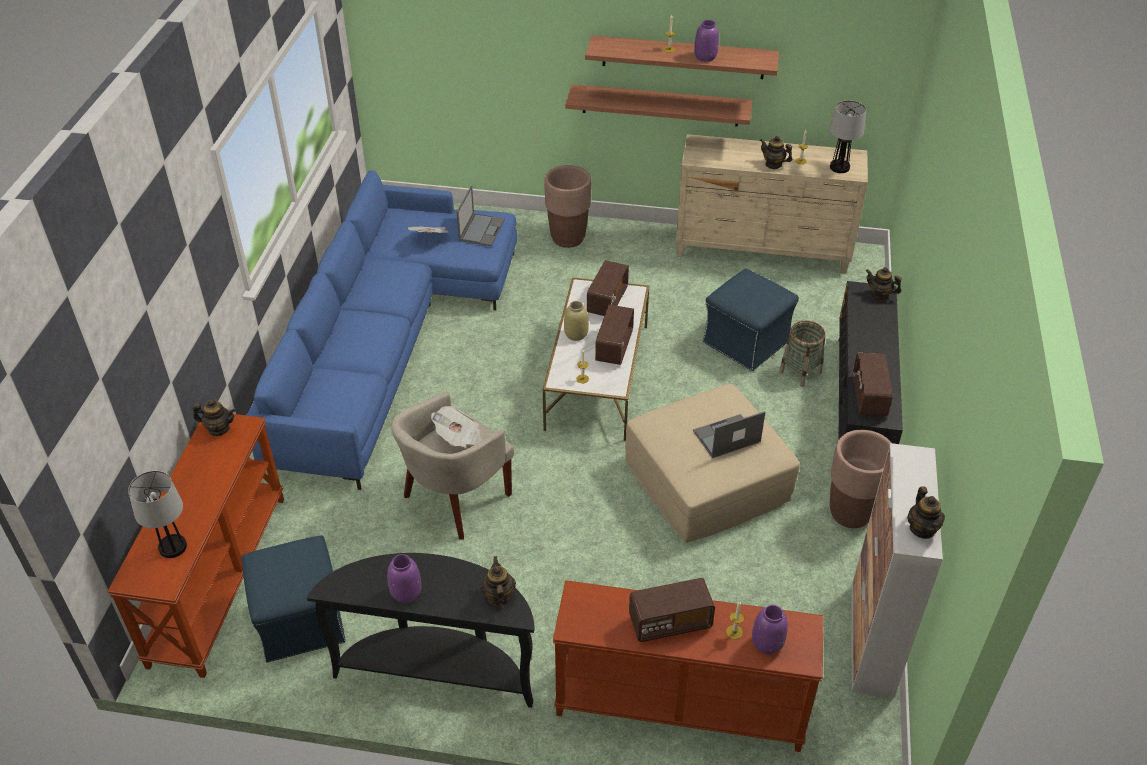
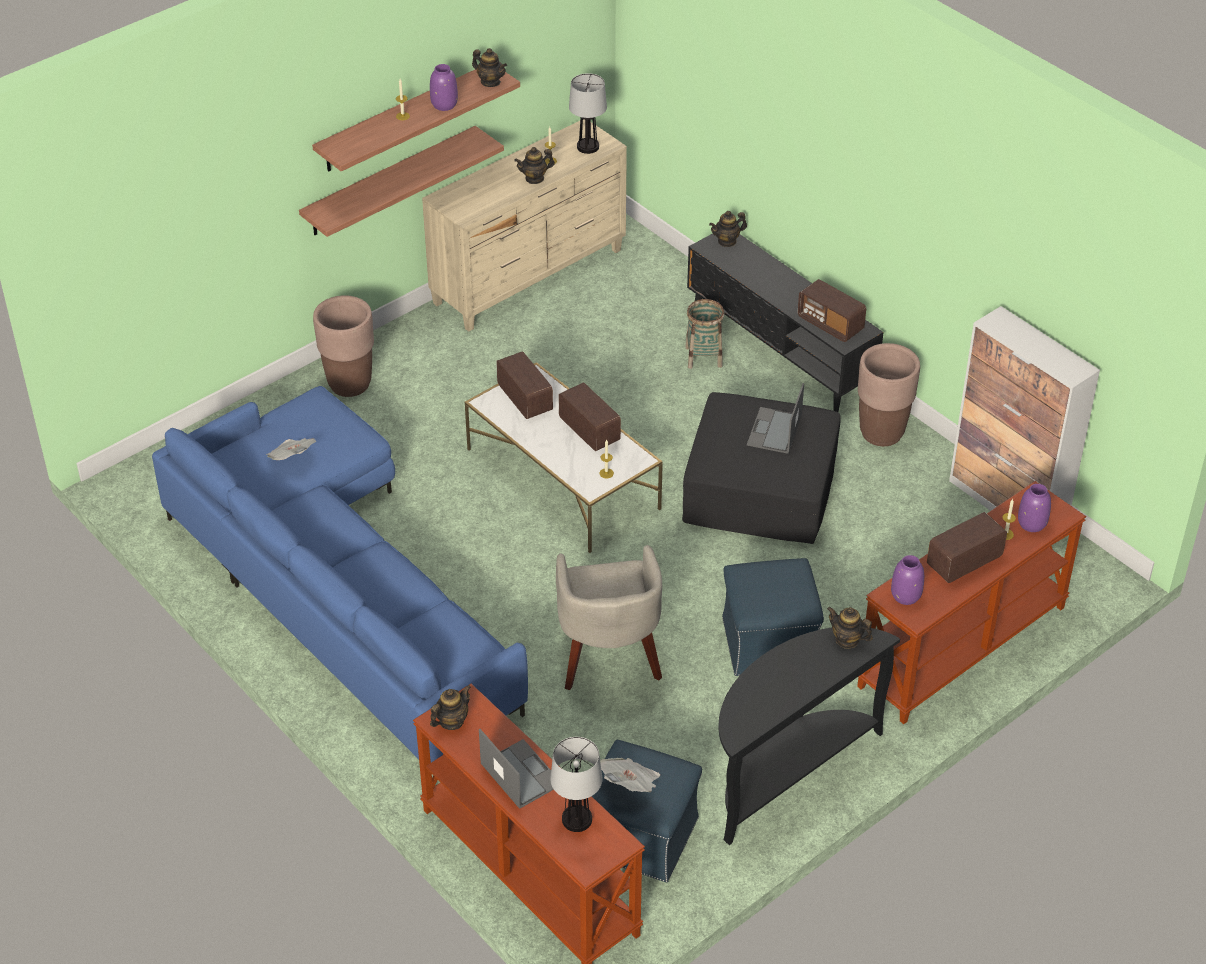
camera: 50 degrees left, 0 degrees up
(406, 593) = (789, 692): purple vase -> purple vase (906, 596)
(459, 437) = (604, 585): newspaper -> newspaper (630, 784)
(481, 229) = (324, 417): laptop -> laptop (520, 773)
(576, 334) = (544, 444): beige vase -> none
(670, 622) = (964, 562): radio -> radio turned 150 degrees counterclockwise
(707, 481) = (761, 489): beige ottoman -> black ottoman
(747, 342) = (631, 363): blue ottoman -> blue ottoman (769, 643)
(922, 529) = (1066, 361): teapot -> teapot (490, 82)

